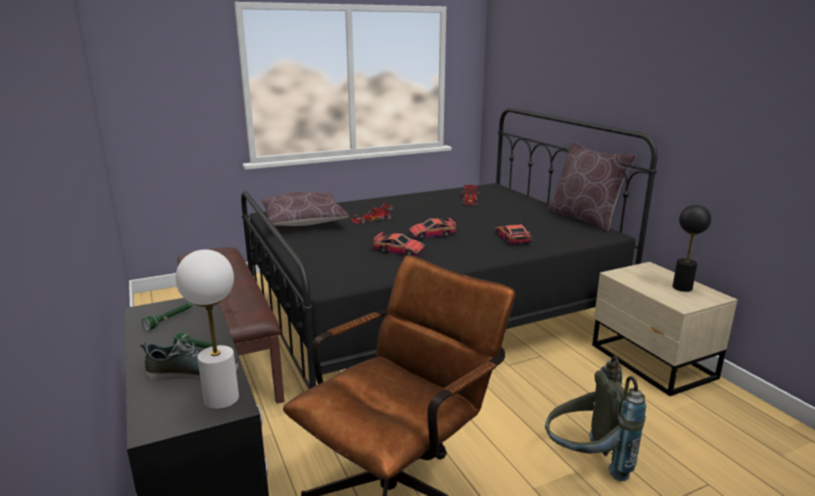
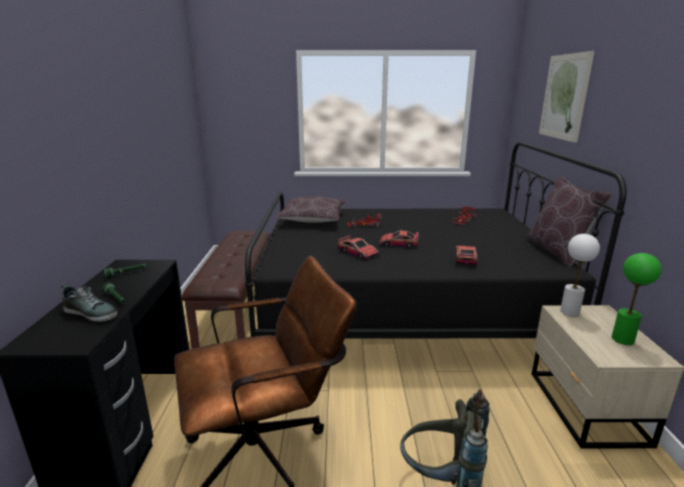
camera: 25 degrees right, 0 degrees up
(221, 398) = (82, 336): white table lamp -> white table lamp (569, 311)
(562, 60) = (564, 97): none -> picture
(682, 287) = (623, 339): black table lamp -> green table lamp

